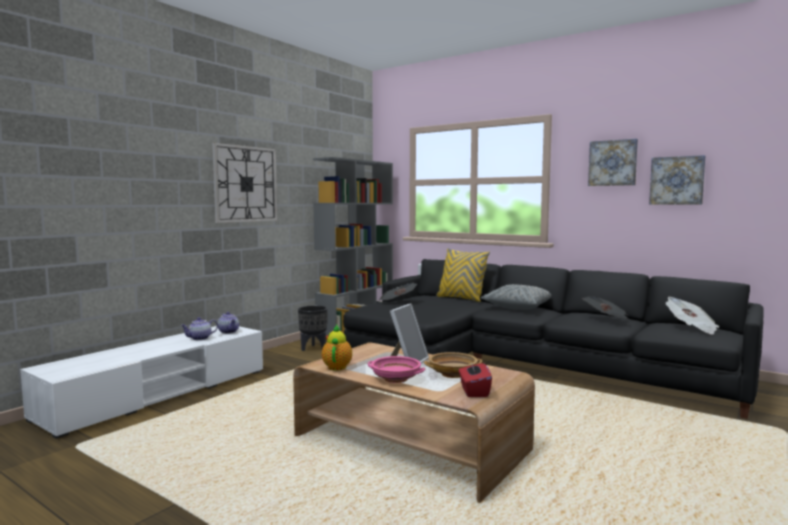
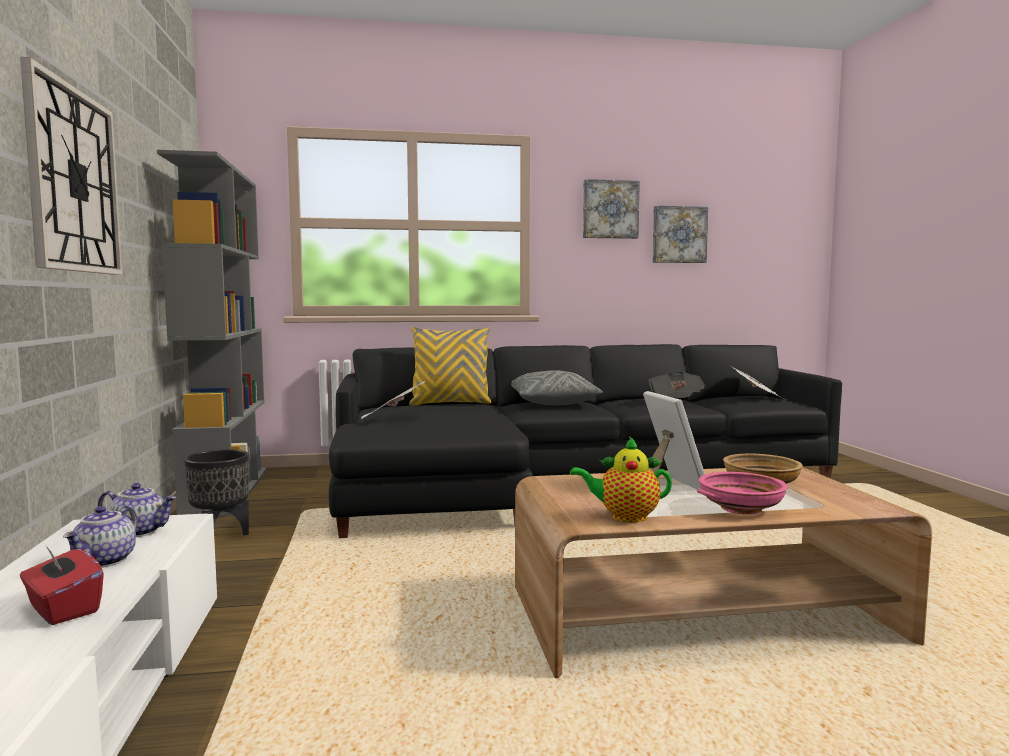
camera: 45 degrees left, 0 degrees up
(337, 366) = (624, 517): teapot -> teapot turned 45 degrees counterclockwise
(474, 391) = (846, 495): red tissue box -> red tissue box (63, 609)

